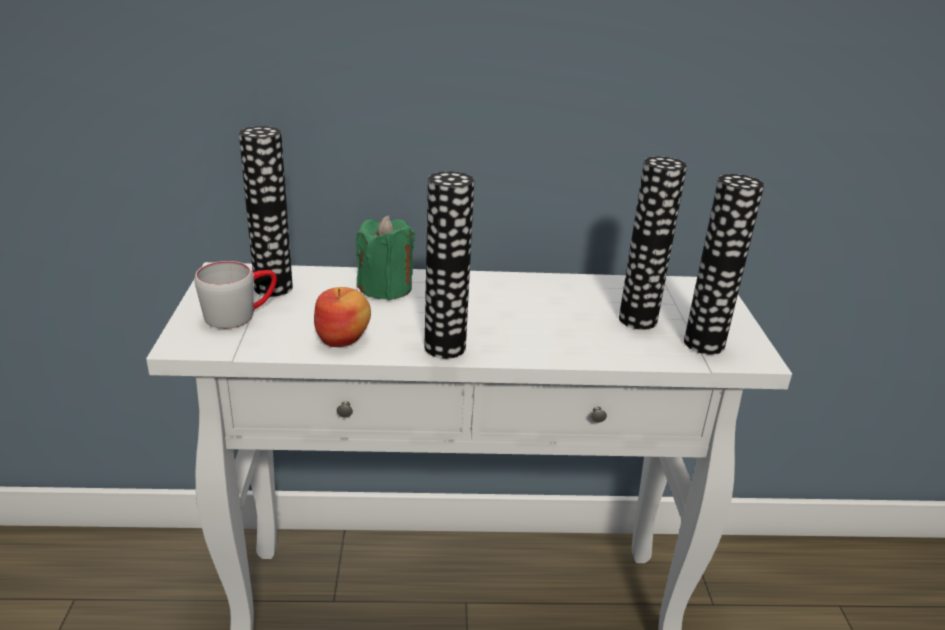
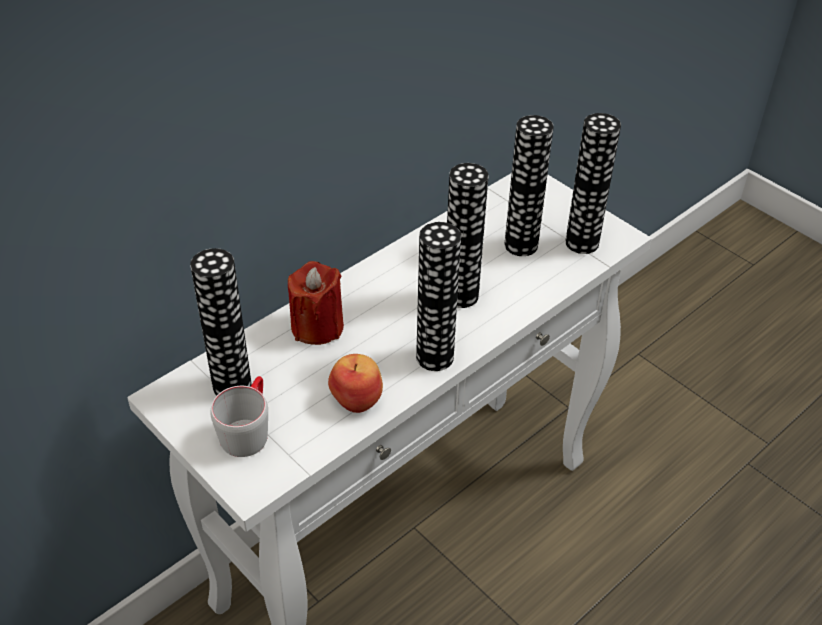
camera: 40 degrees left, 15 degrees up
(385, 288) = (317, 327): green candle -> red candle
(530, 324) = (461, 295): none -> vase

